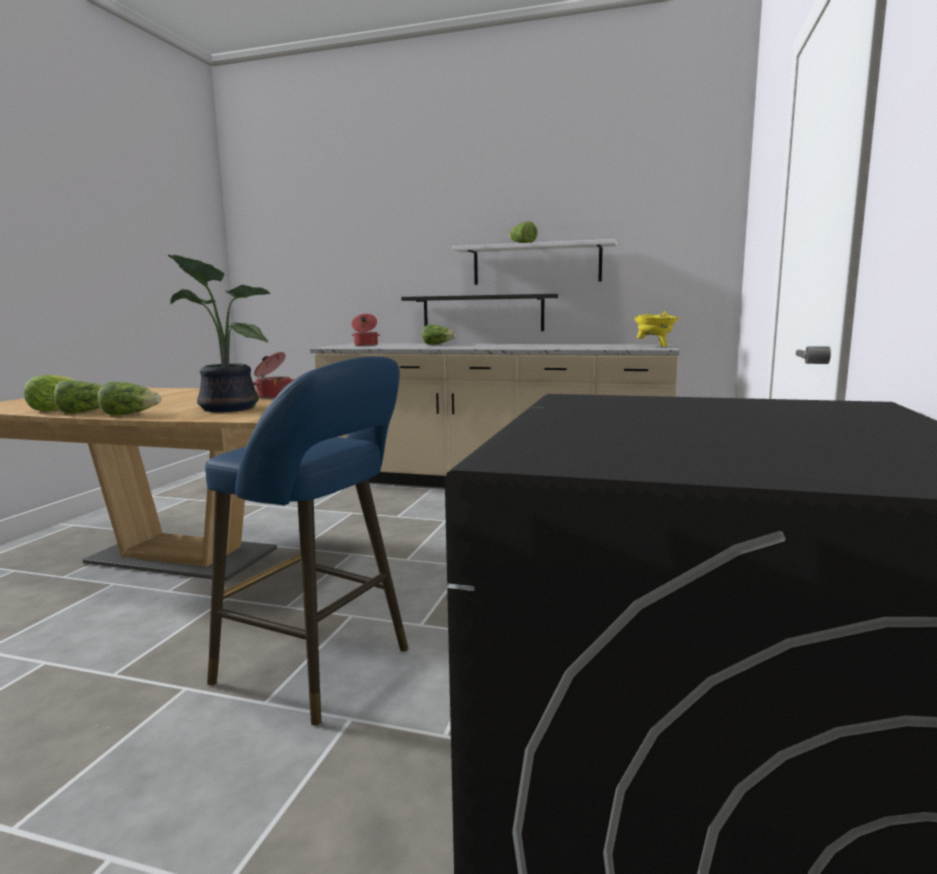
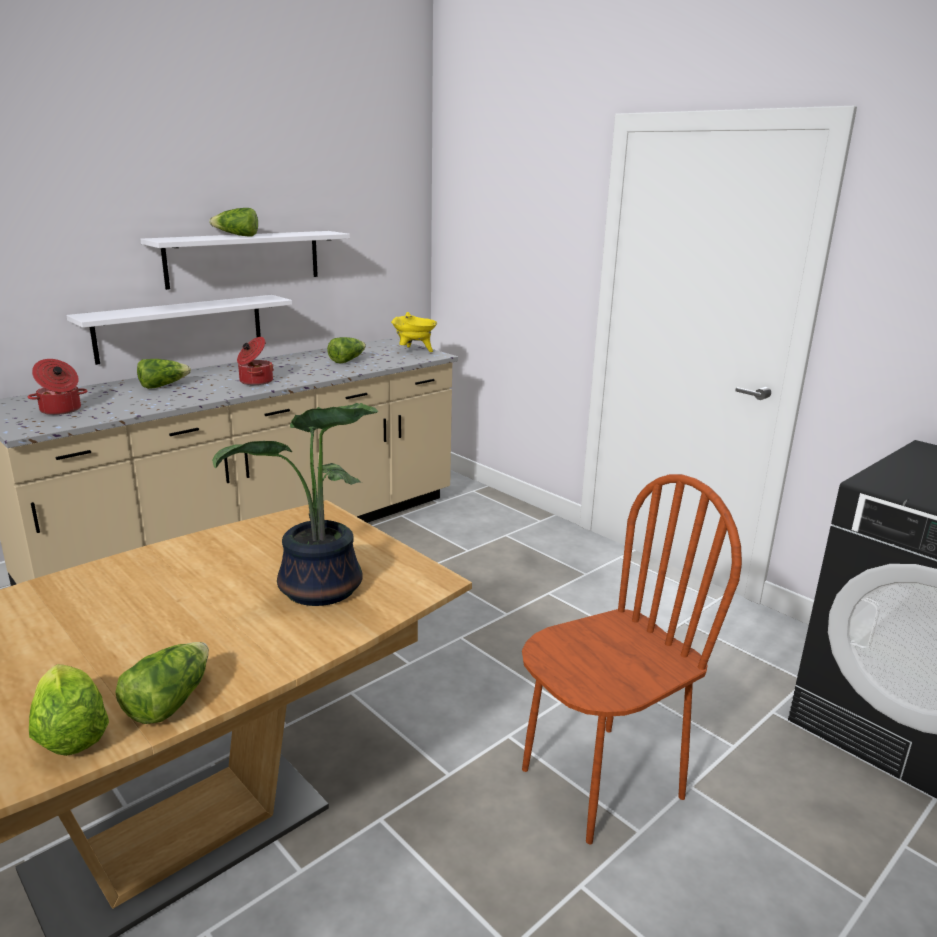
camera: 60 degrees left, 10 degrees up
(131, 415) = (267, 663): lettuce -> lettuce (347, 360)
(274, 396) = (256, 546): cooking pot -> cooking pot (255, 381)
(321, 668) = (601, 782): blue stool -> brown chair
(482, 313) = (180, 328): black shelf -> white shelf

